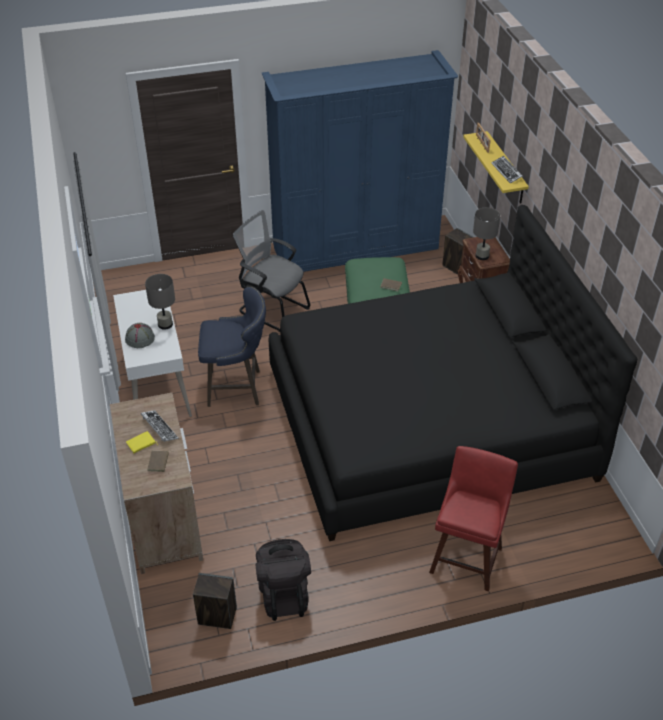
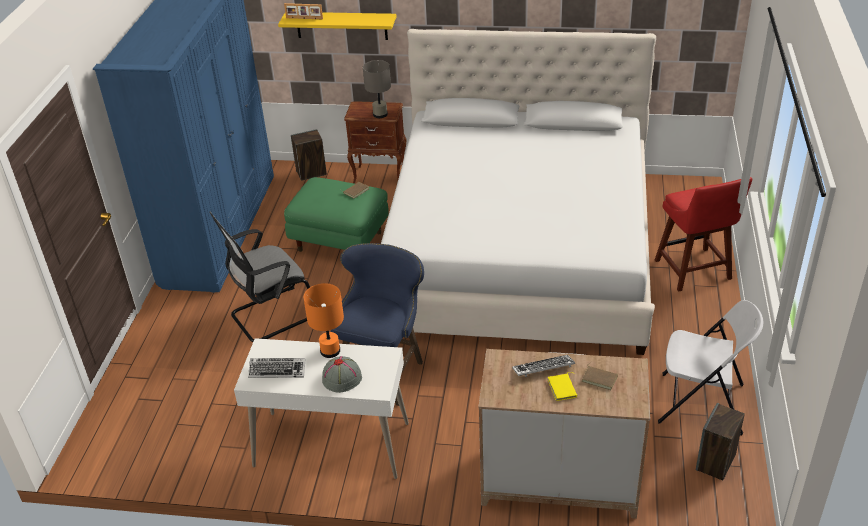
camera: 65 degrees left, 5 degrees down
(165, 324) = (329, 351): grey table lamp -> orange table lamp
(284, 594) = (701, 403): black backpack -> white chair
(428, 423) = (518, 250): black bed -> white bed
(467, 557) = (694, 272): red chair -> red chair turned 150 degrees counterclockwise
(506, 172) = (364, 17): keyboard -> keyboard (277, 370)

